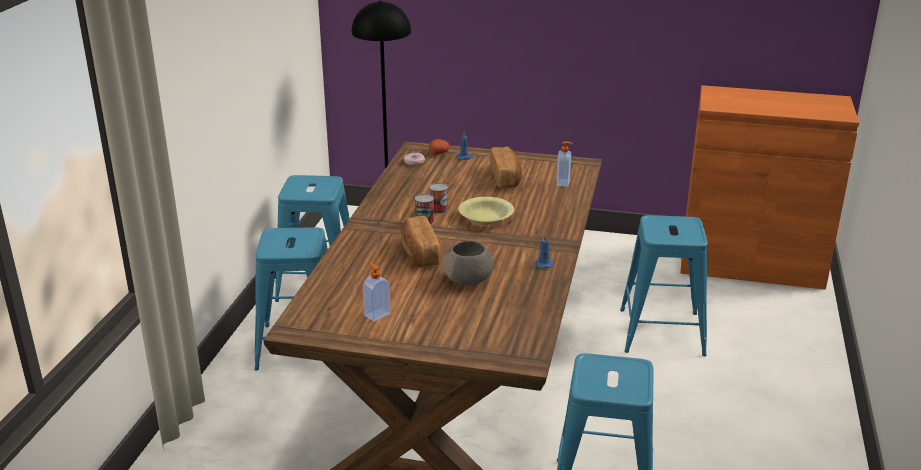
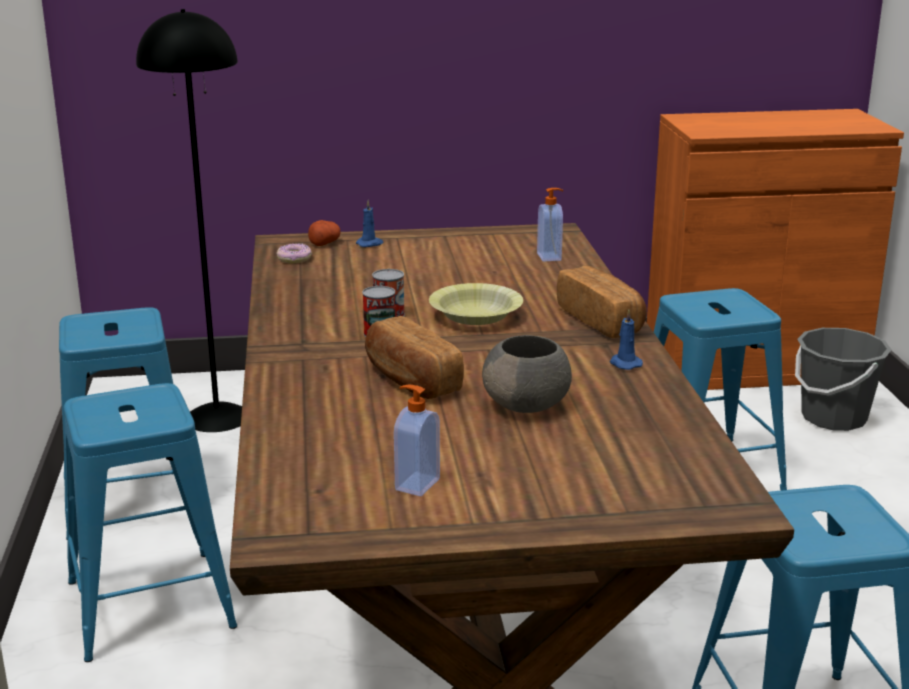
camera: 20 degrees left, 5 degrees down
(506, 177) = (457, 261): bread -> bread (601, 321)
(779, 311) = (833, 418): none -> grey bucket

